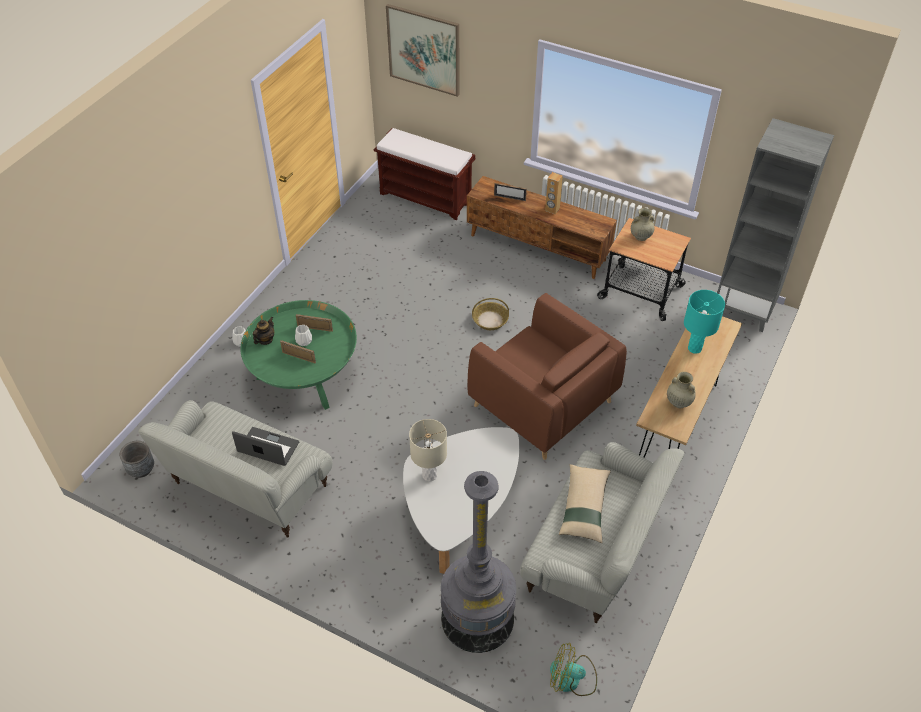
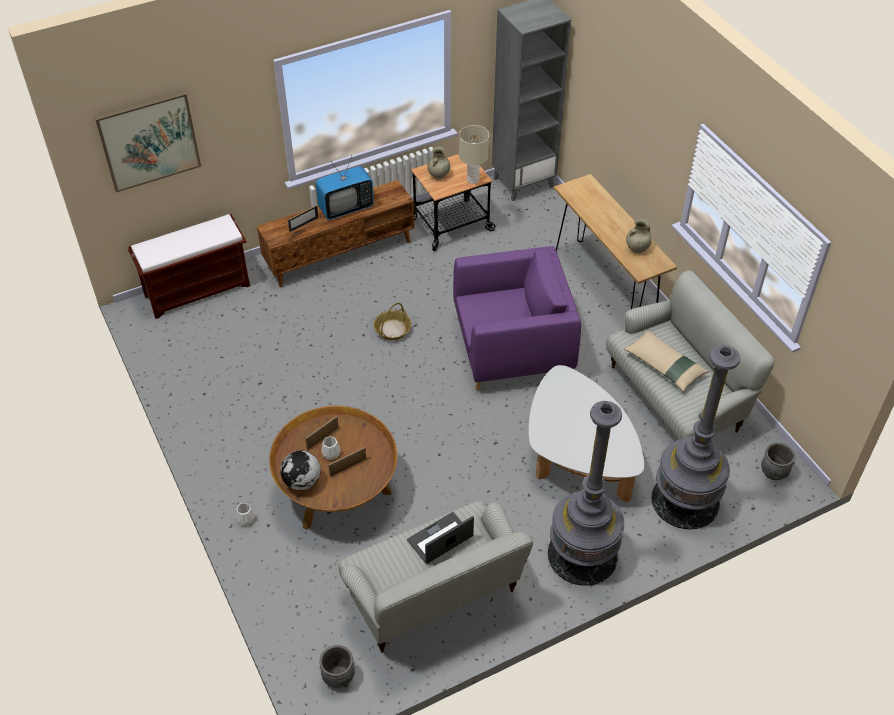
camera: 55 degrees left, 0 degrees up
(265, 340) = (302, 482): teapot -> globe
(305, 376) = (337, 490): green coffee table -> brown coffee table
(359, 567) = (582, 554): none -> grey floor lamp
(429, 475) = (561, 441): beige table lamp -> beige table lamp (472, 180)
(543, 403) = (512, 347): brown armchair -> purple armchair
(552, 209) = (346, 208): brown speaker -> television
(572, 678) = (774, 472): fan -> grey planter
(695, 348) = (593, 210): turquoise table lamp -> none

